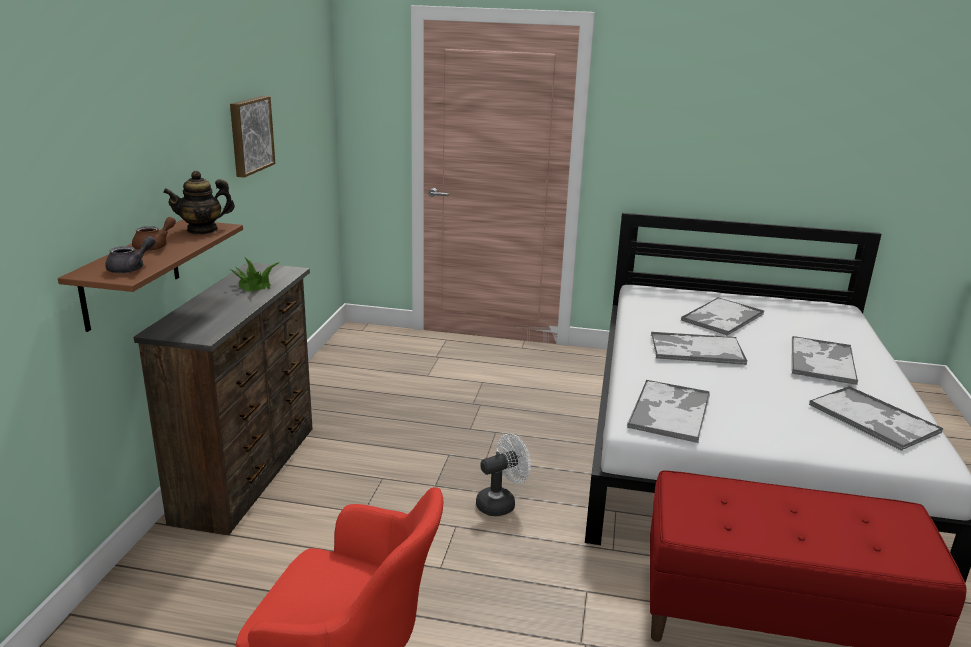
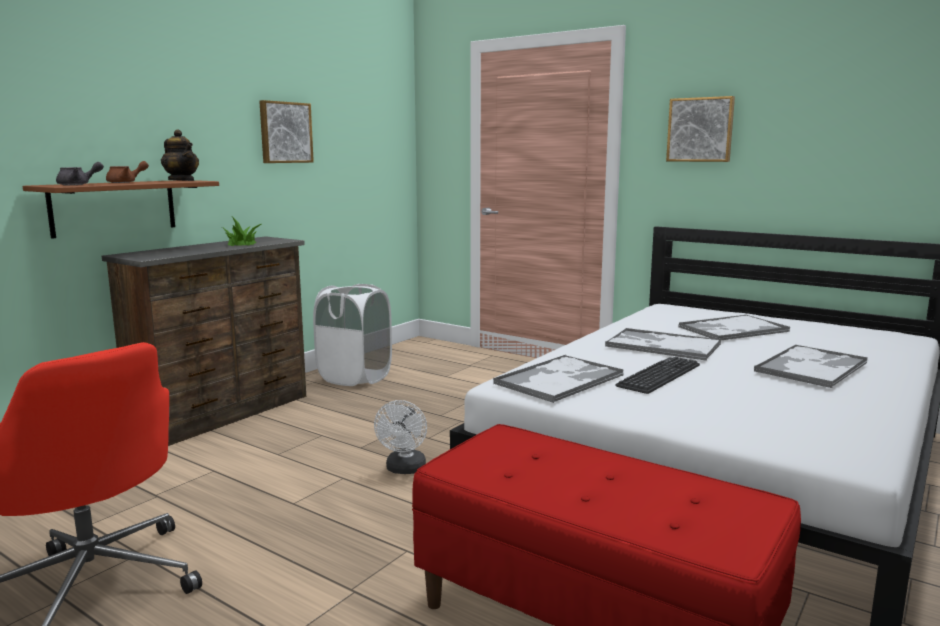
camera: 25 degrees right, 10 degrees down
(202, 230) = (182, 181): teapot -> teapot turned 135 degrees counterclockwise
(338, 393) = (355, 377): none -> white laundry basket
(501, 503) = (404, 470): white fan -> white fan turned 105 degrees clockwise
(667, 123) = (700, 130): none -> picture
(732, 391) = (659, 376): none -> keyboard
(874, 419) = (815, 416): tray -> none

